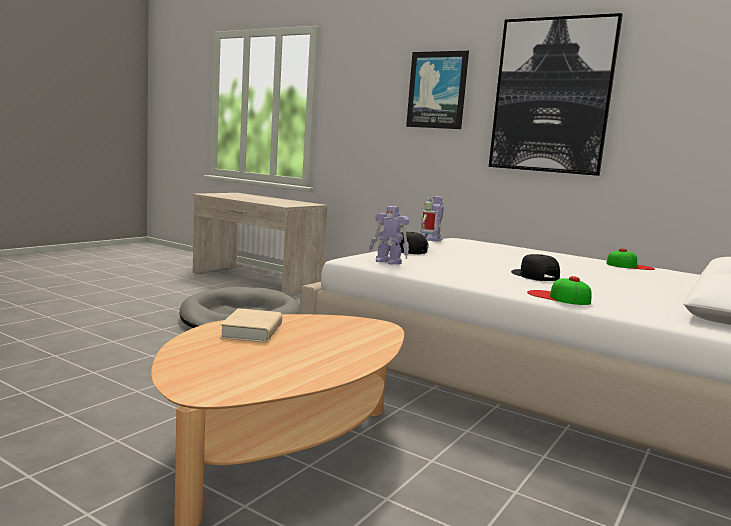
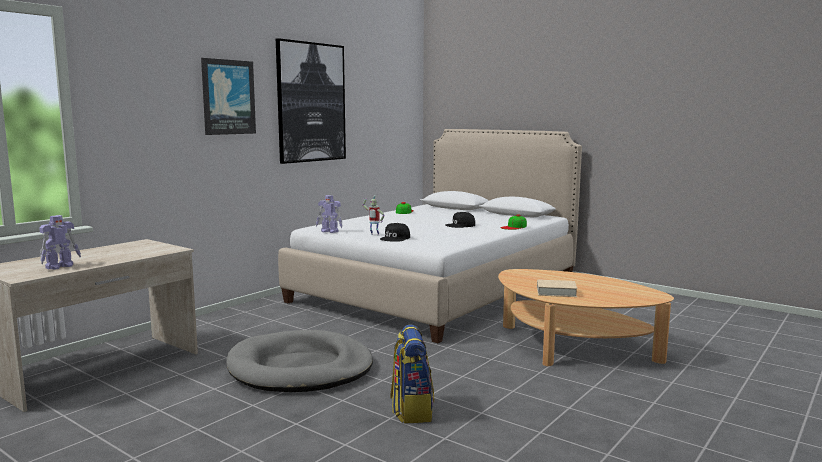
camera: 85 degrees left, 0 degrees up
(122, 348) = (411, 410): none -> backpack
(388, 262) = (446, 243): toy robot -> toy robot (60, 266)

